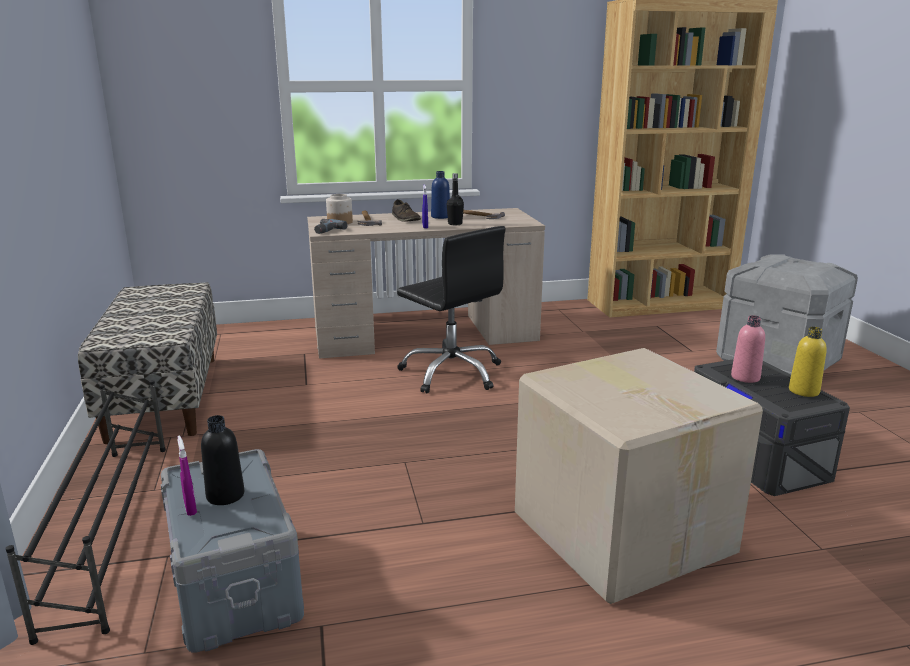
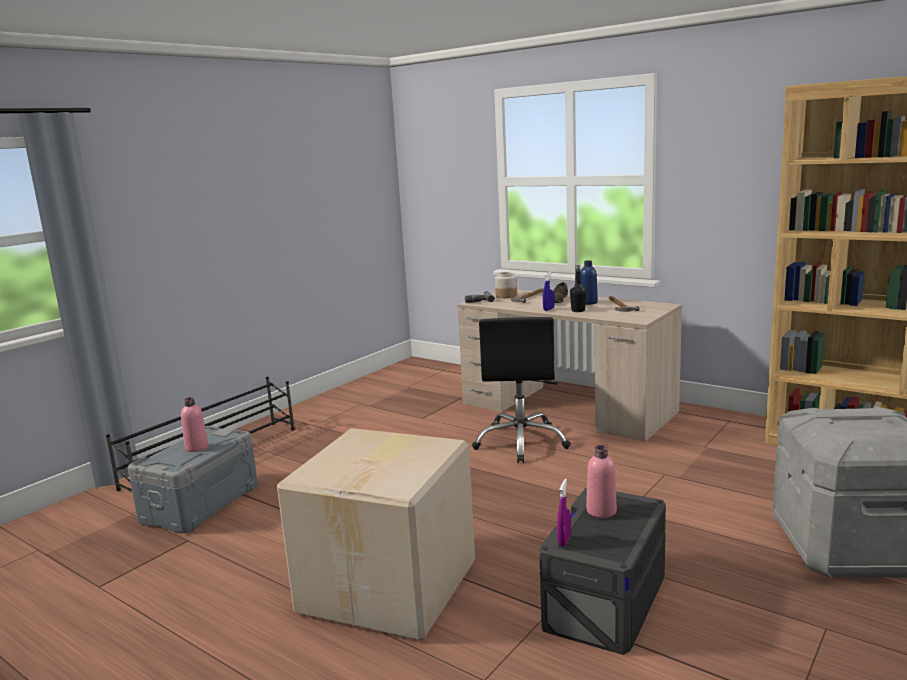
camera: 50 degrees right, 5 degrees down
(164, 396) = (346, 400): bench -> none
(190, 508) = (177, 447): purple spray bottle -> purple spray bottle (564, 541)
(225, 495) = (197, 447): black bottle -> pink bottle
(803, 391) = (619, 542): yellow bottle -> none

